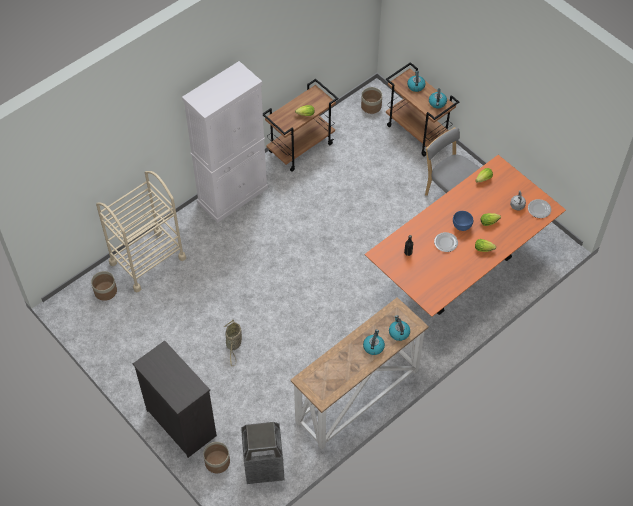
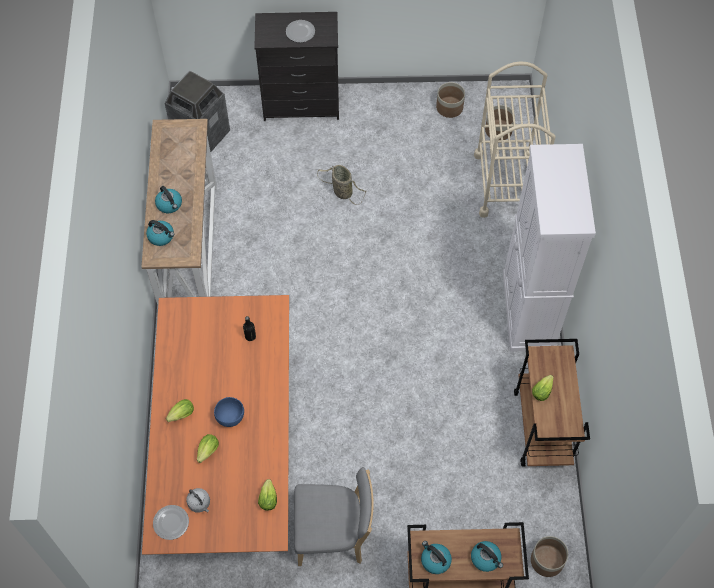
camera: 130 degrees right, 5 degrees up
(217, 462) = (239, 106): planter -> planter (449, 107)
(445, 242) = (226, 383): plate -> plate (300, 32)

